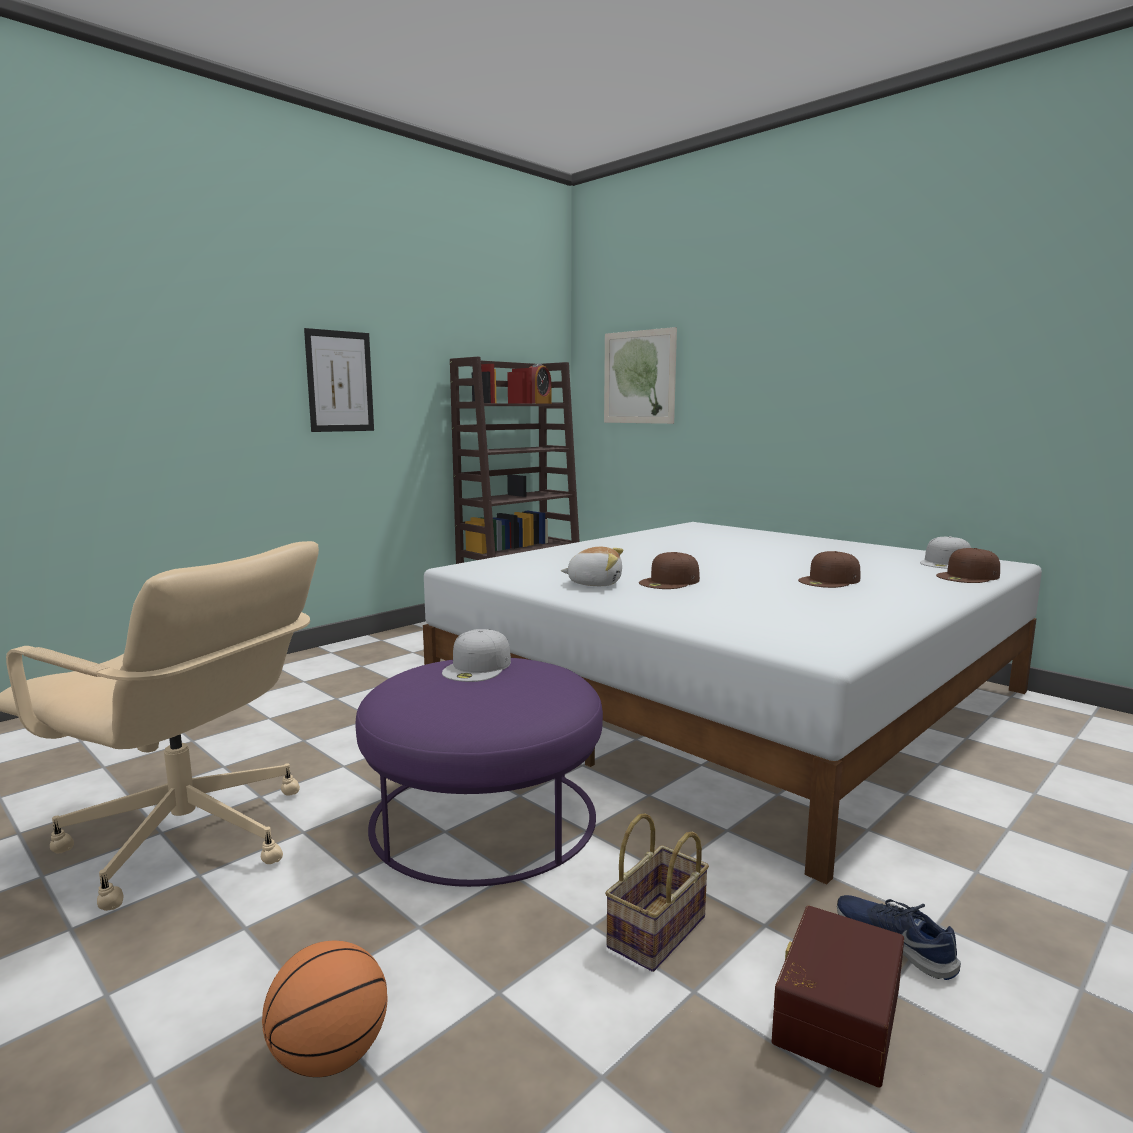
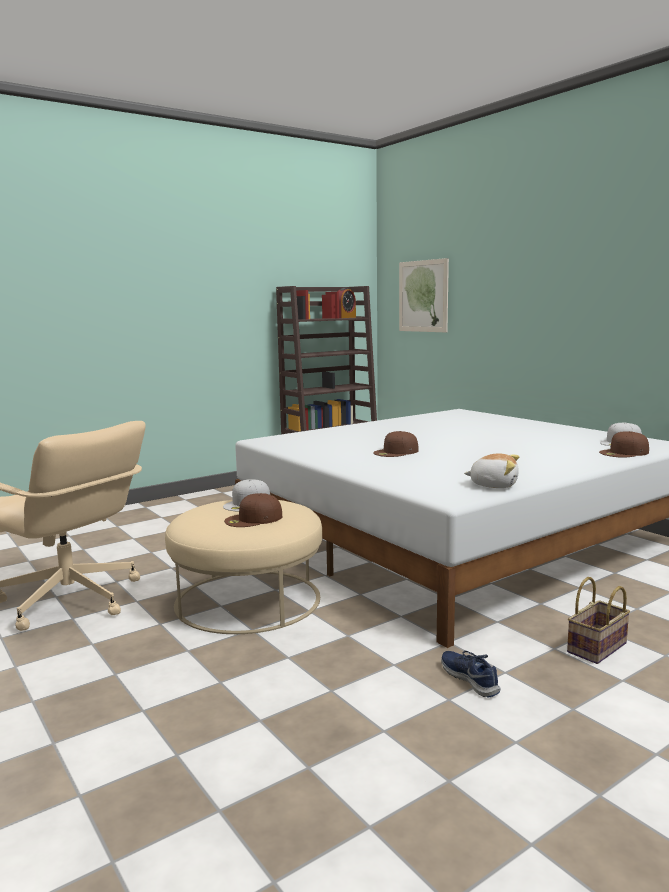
camera: 10 degrees right, 0 degrees up
(330, 1056) = (121, 699): basketball -> none
(340, 381) = (193, 307): picture -> none
(484, 816) = (248, 599): purple ottoman -> beige ottoman
(594, 583) = (342, 452): plush toy -> plush toy (493, 485)
(657, 934) = (324, 664): basket -> basket (597, 649)
(830, 580) = (513, 453): brown cap -> brown cap (253, 519)
(833, 1013) = (407, 706): brown storage box -> none

